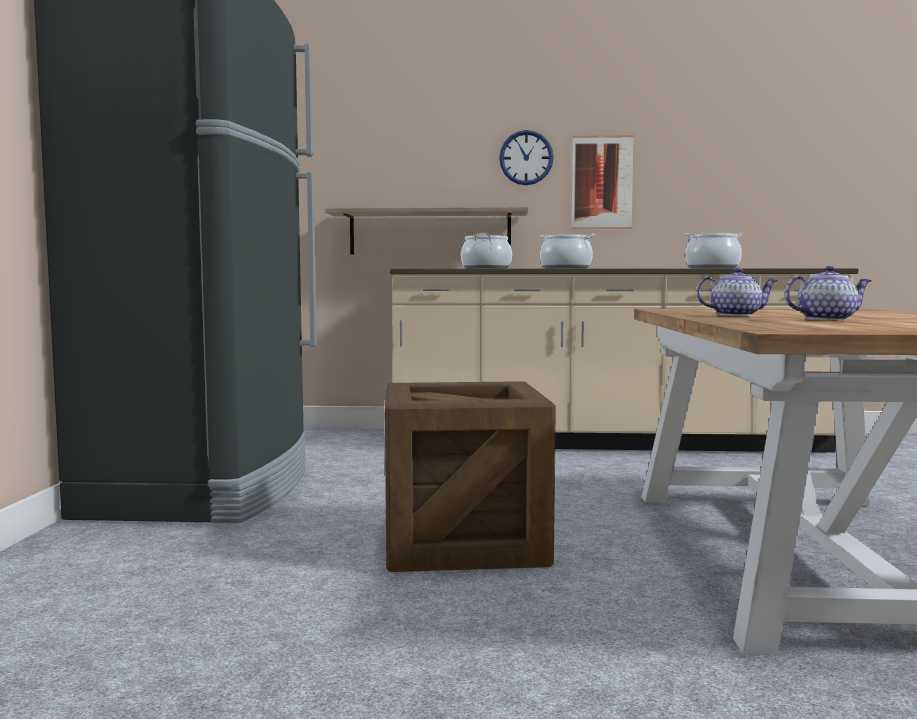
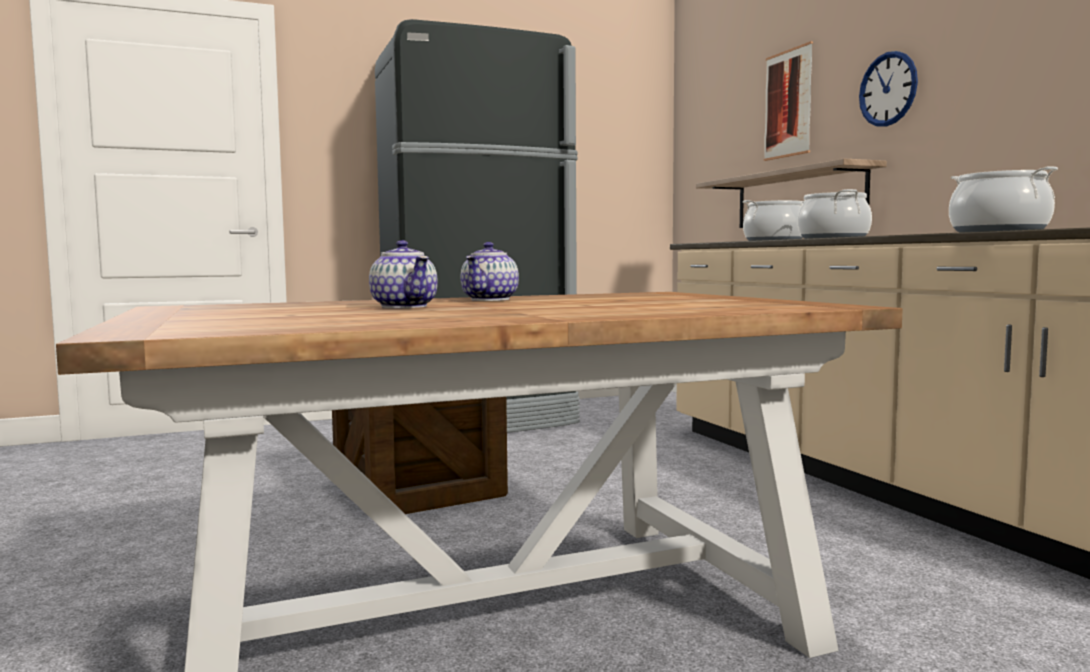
camera: 65 degrees right, 0 degrees up
(602, 182) = (976, 104): picture -> picture (788, 103)
(735, 315) = (491, 300): teapot -> teapot turned 45 degrees clockwise

